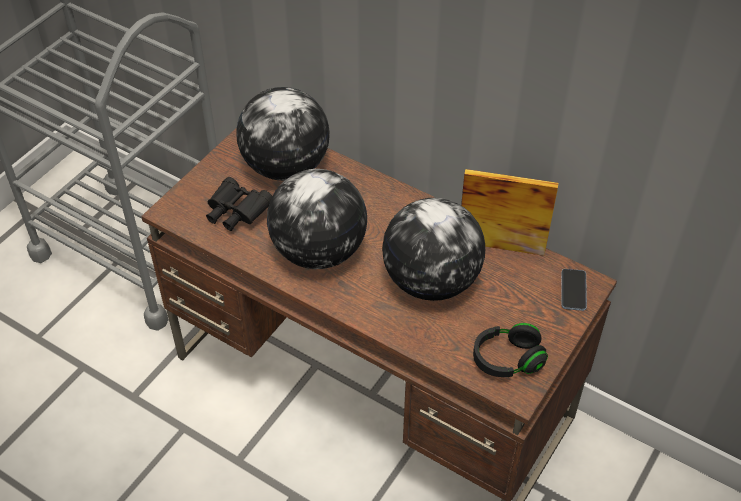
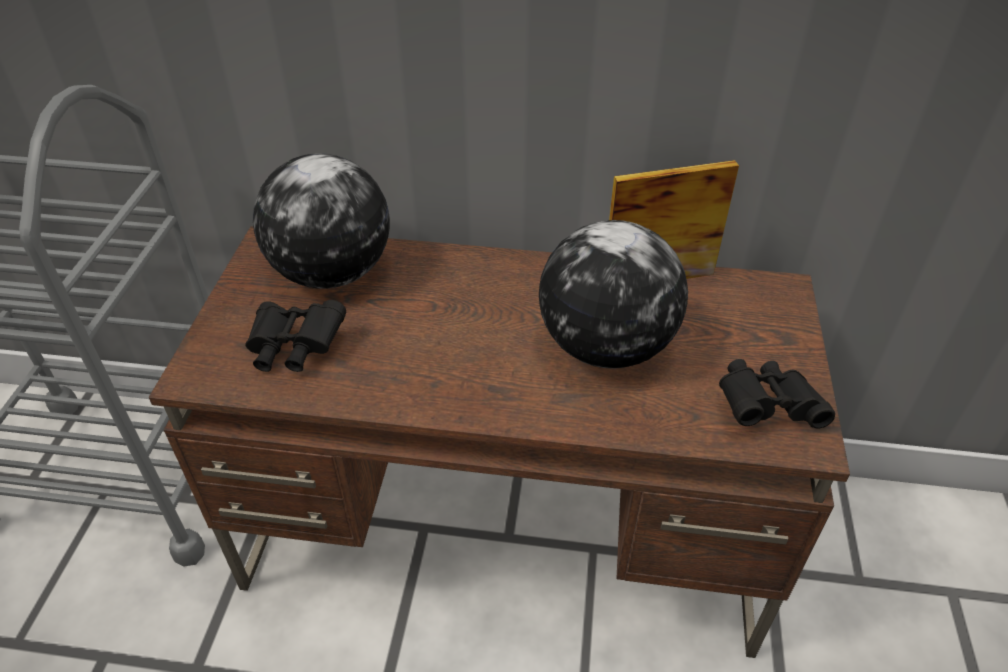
camera: 25 degrees left, 5 degrees down
(318, 252) = (437, 360): globe -> none
(507, 359) = (766, 407): black headphones -> black binoculars
(573, 290) = (775, 301): phone -> none

